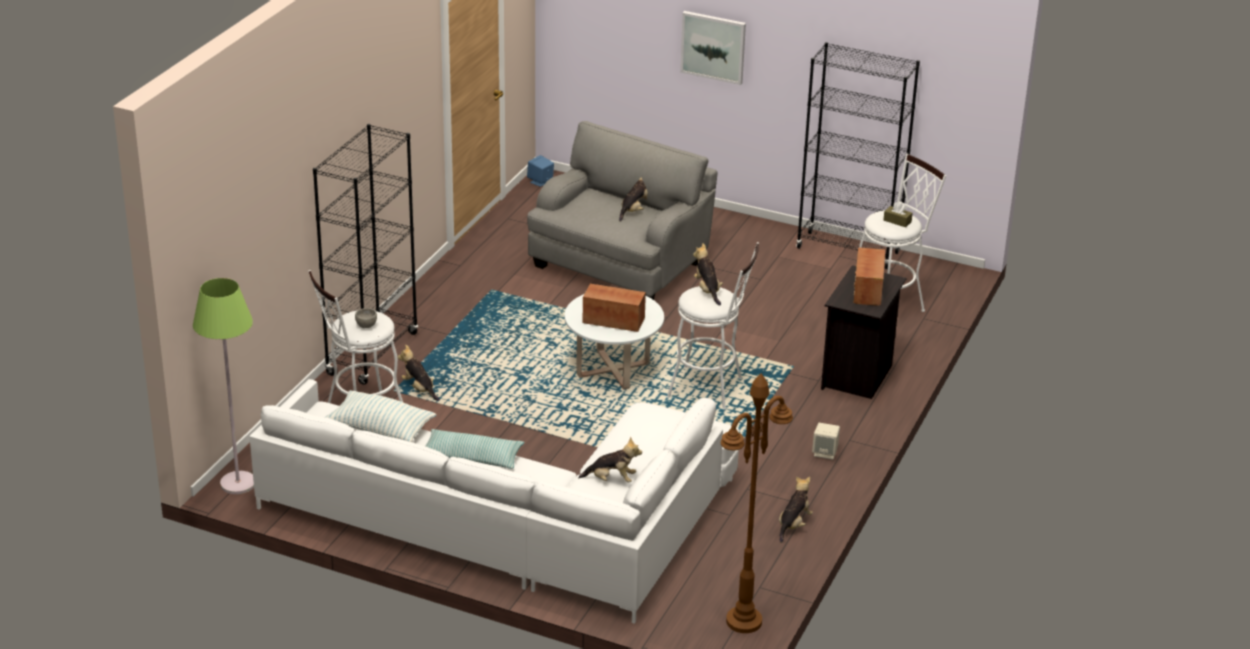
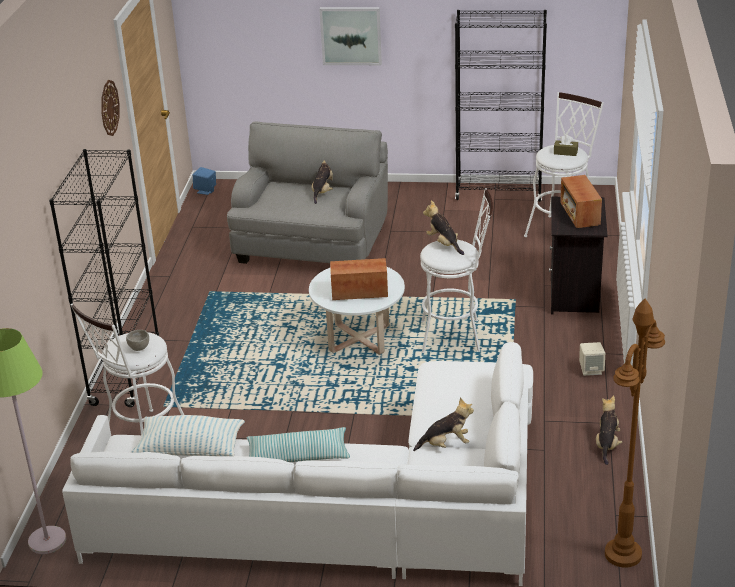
camera: 15 degrees left, 0 degrees up
(415, 84) = (109, 108): none -> wall clock
(419, 389) = (187, 399): plush toy -> none

